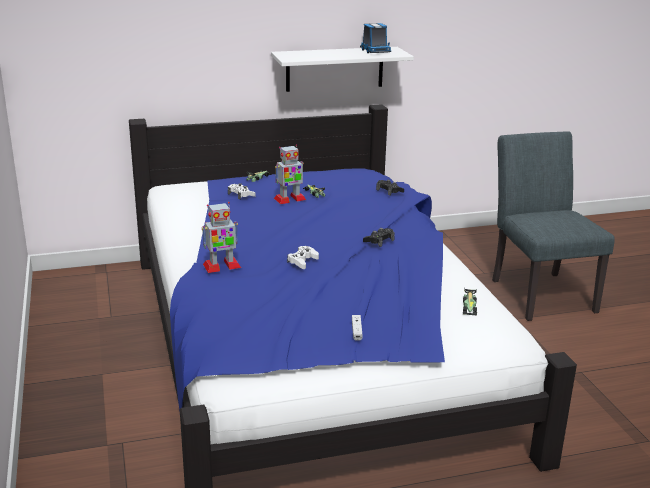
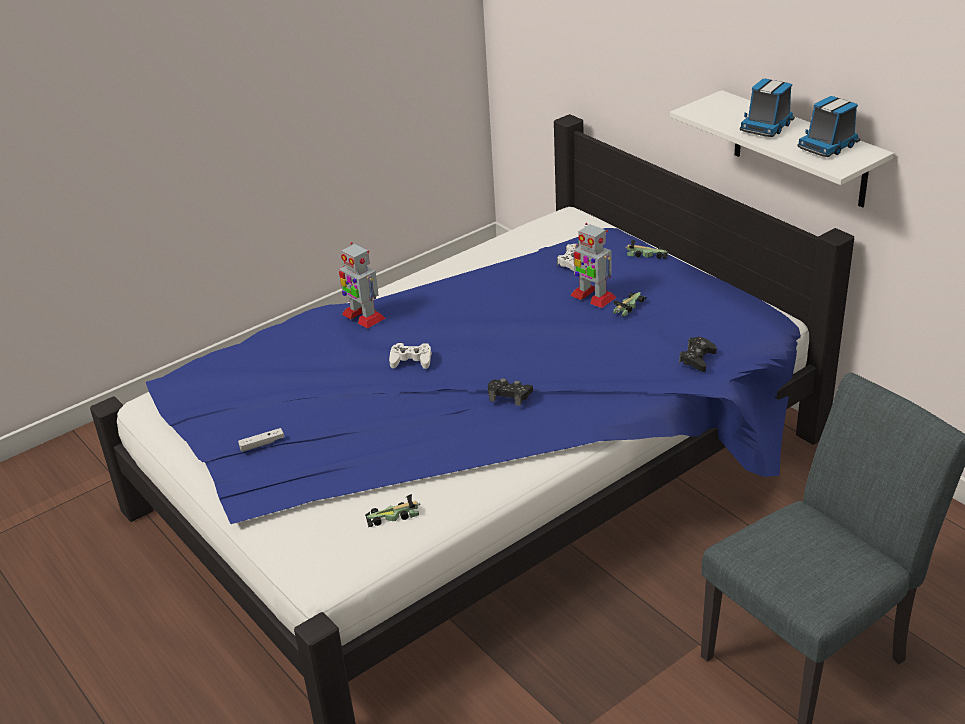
camera: 70 degrees right, 10 degrees up
(334, 54) = (767, 127): none -> toy truck

